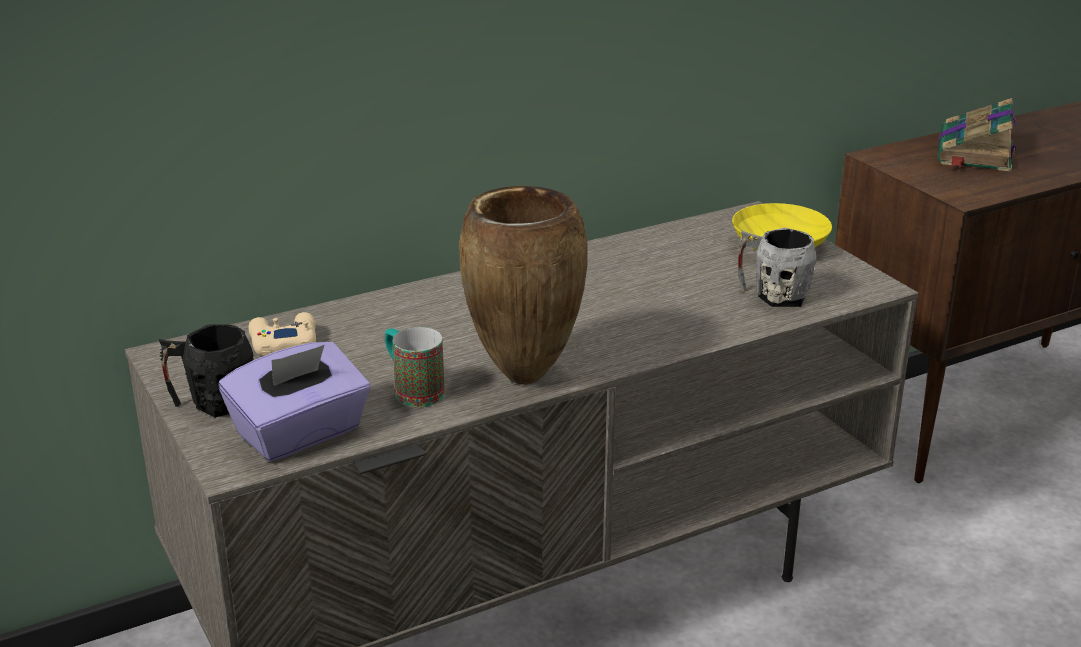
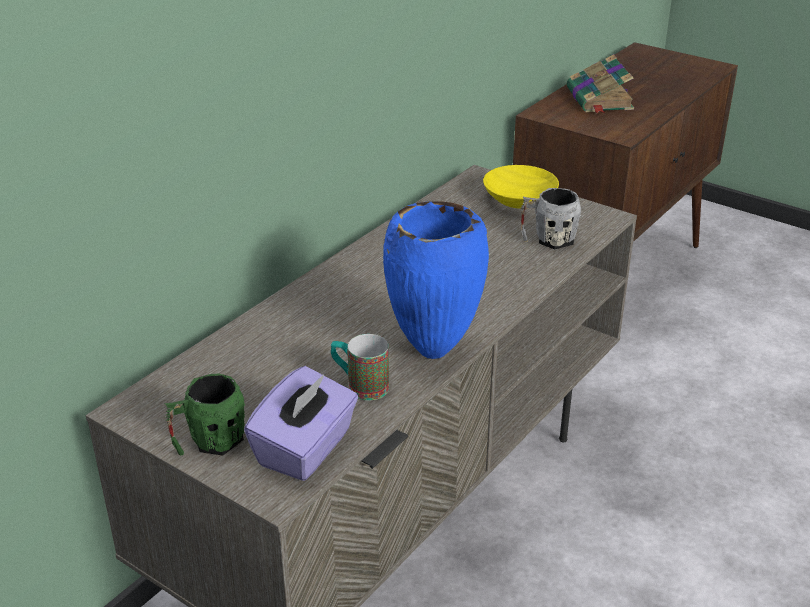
camera: 25 degrees left, 5 degrees up
(213, 403) = (209, 443): black mug -> green mug
(283, 343) = (220, 373): beige game controller -> none
(522, 378) = (433, 353): brown vase -> blue vase

